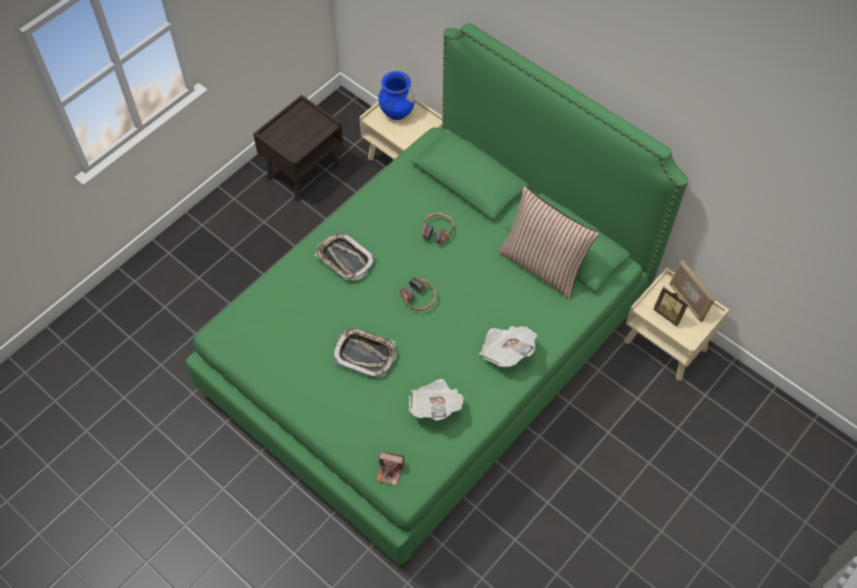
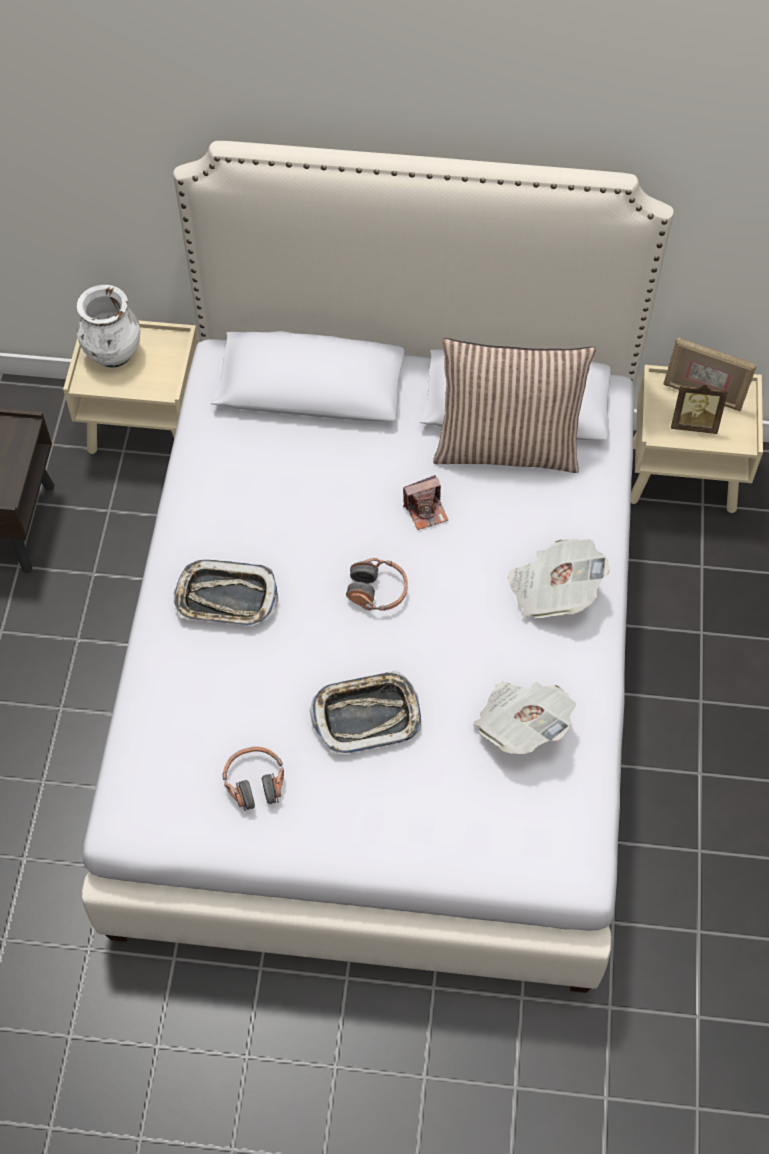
camera: 35 degrees left, 0 degrees up
(390, 471) = (534, 857): camera -> camera (426, 510)
(397, 112) = (114, 354): blue vase -> white vase
(428, 347) = (383, 667): green bed -> white bed
(437, 231) = (326, 483): headphones -> headphones (255, 783)

